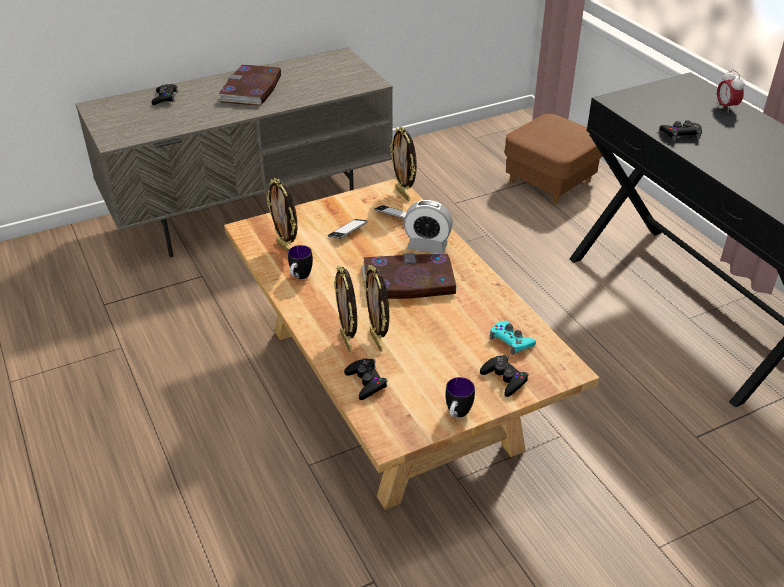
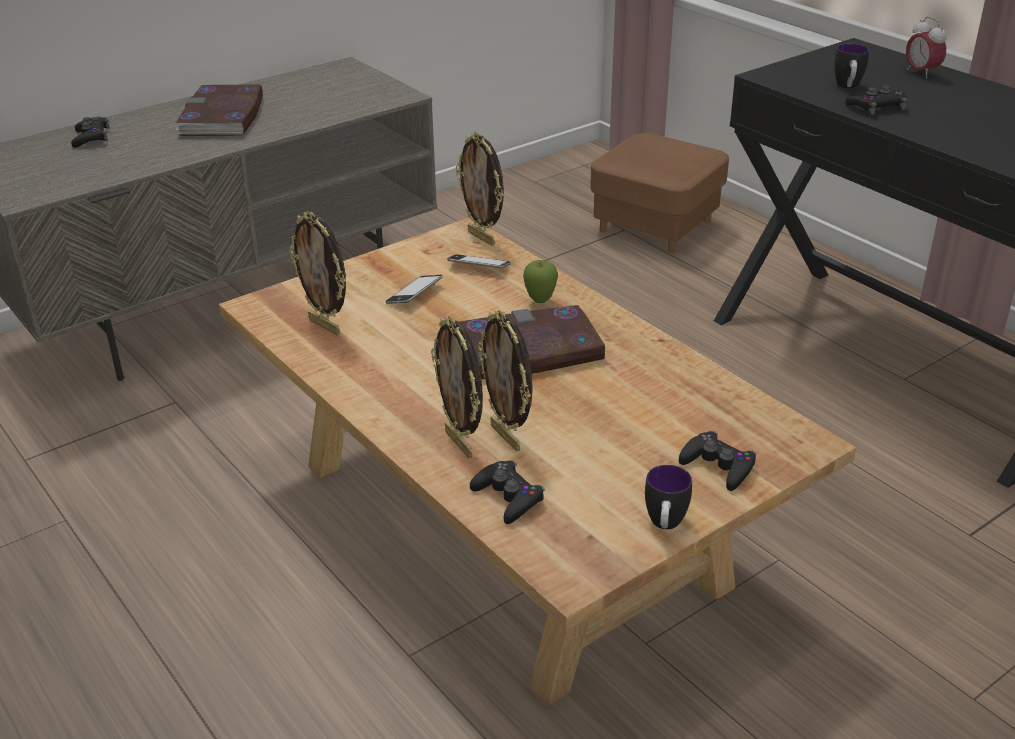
camera: 10 degrees left, 5 degrees down
(299, 277) = (358, 363): mug -> mug (847, 87)
(427, 246) = (540, 301): alarm clock -> apple
(511, 341) = (709, 413): turquoise game controller -> none

